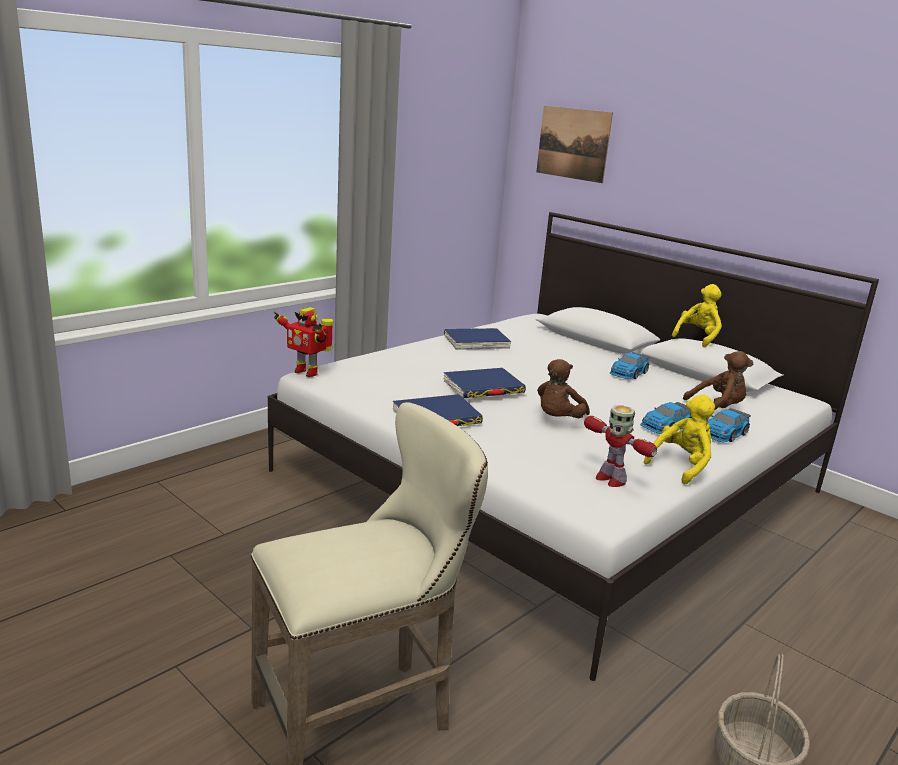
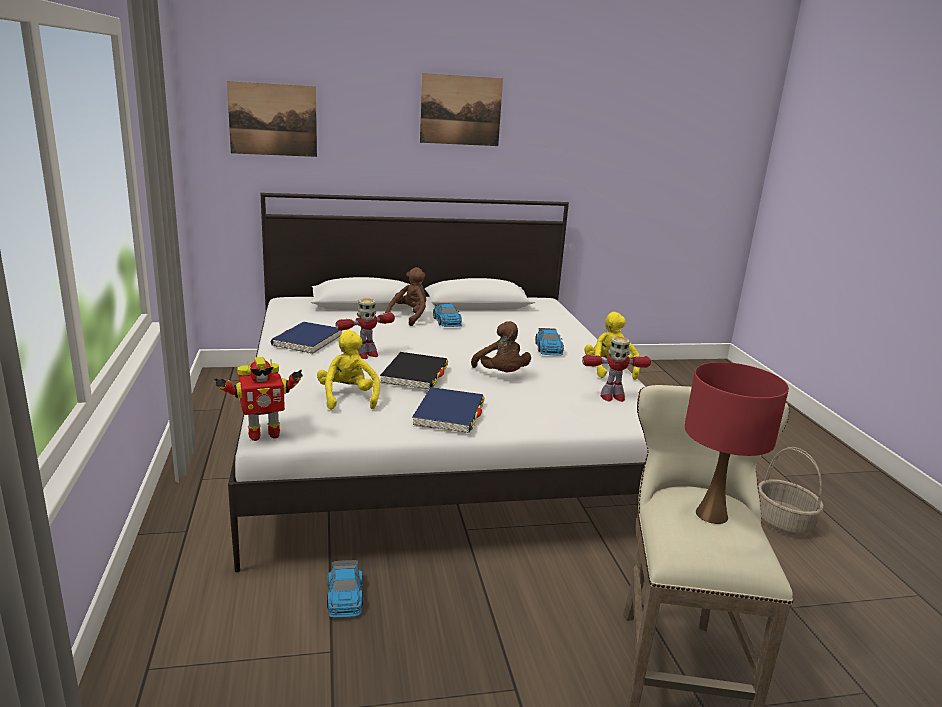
camera: 55 degrees left, 0 degrees up
(365, 546) = (711, 514): none -> red table lamp
(483, 387) = (415, 374): blue book -> black book
(489, 364) = (366, 355): none -> toy robot
(697, 338) = (456, 277): yellow plush toy -> yellow plush toy (348, 397)
(717, 409) = (537, 325): brown plush toy -> brown plush toy (409, 317)
(724, 434) = (575, 339): toy car -> toy car (345, 597)
(755, 145) = (461, 110): none -> picture

